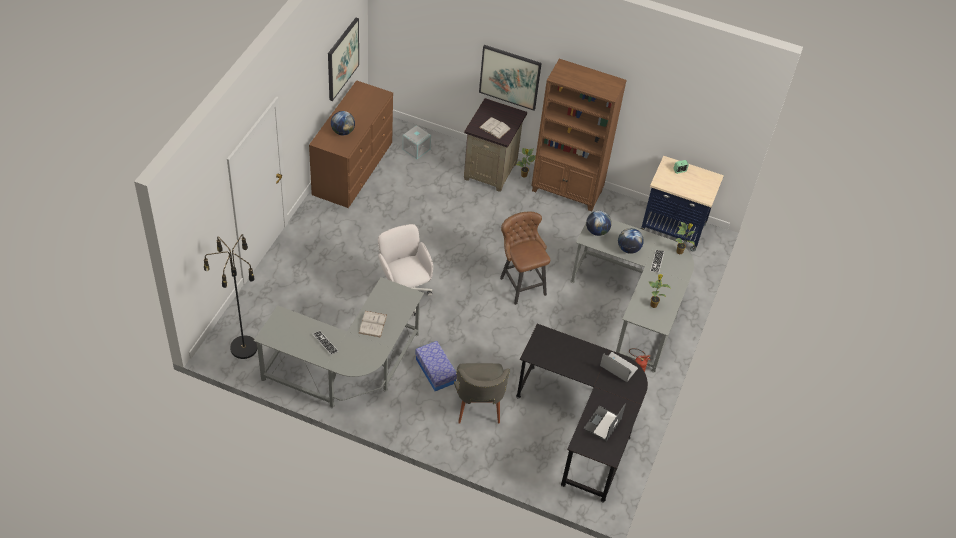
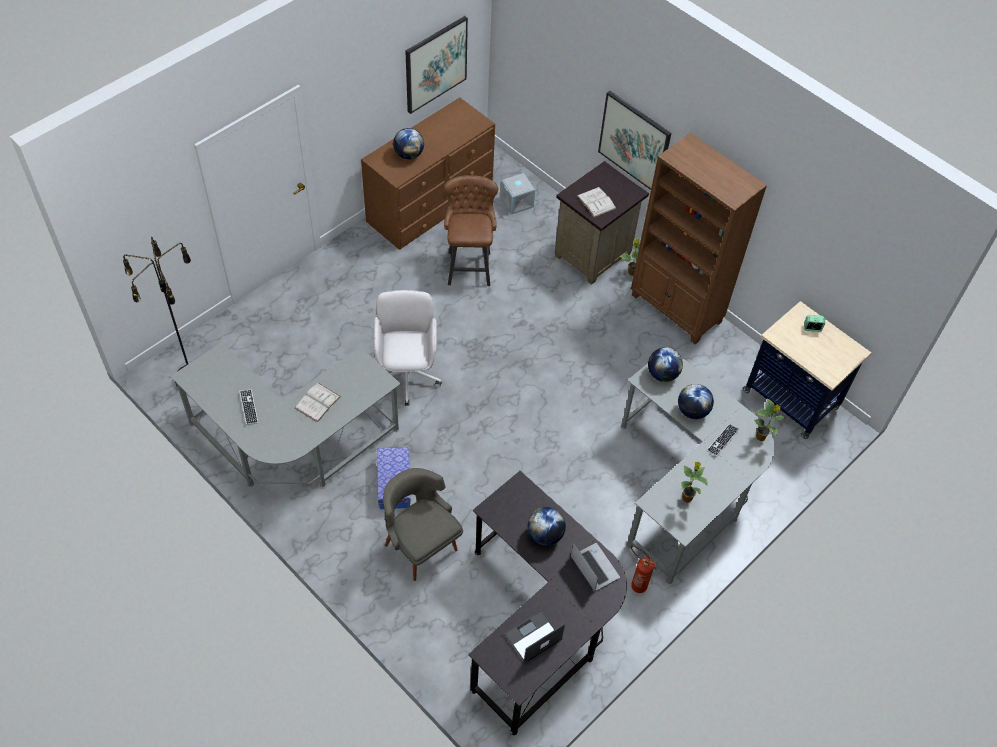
camera: 25 degrees right, 5 degrees up
(478, 407) = (421, 548): grey chair -> grey chair turned 120 degrees clockwise
(520, 282) = (557, 406): brown stool -> brown stool (469, 263)
(576, 358) = (545, 535): none -> globe

